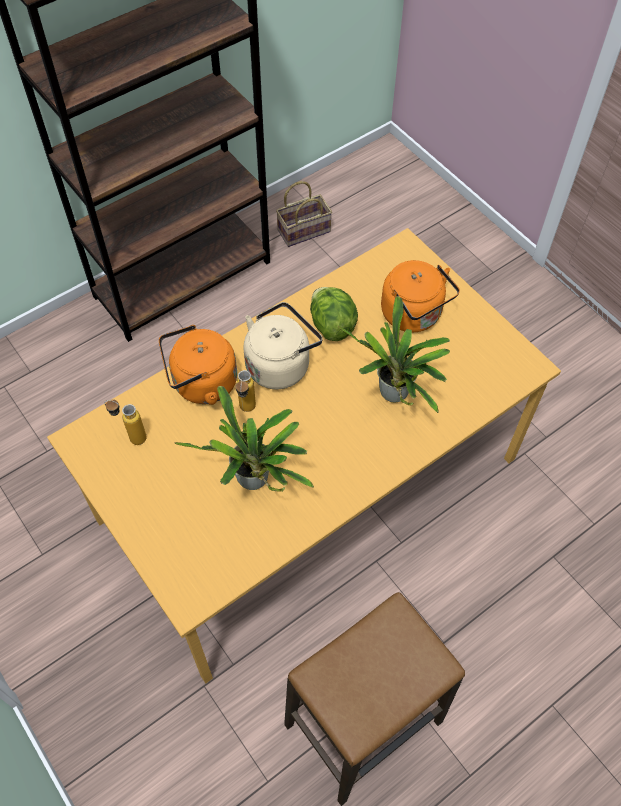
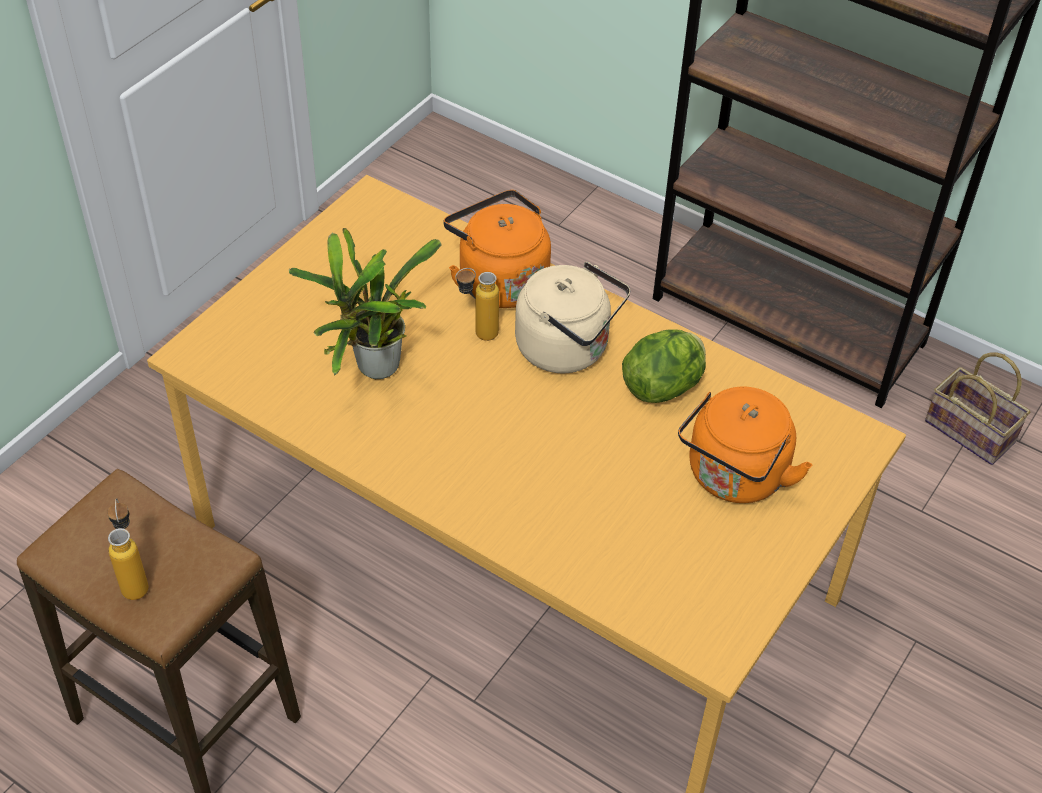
camera: 70 degrees right, 10 degrees down
(131, 437) = (393, 241): bottle -> bottle (135, 580)
(394, 396) = (573, 485): potted plant -> none

